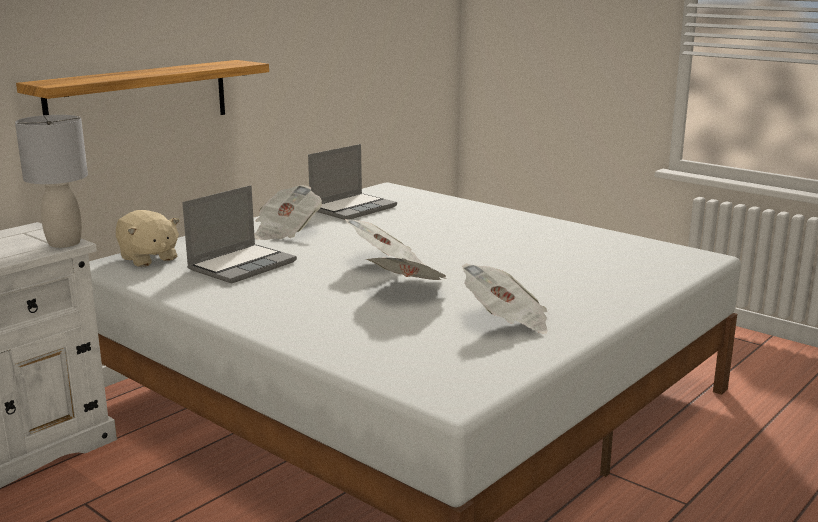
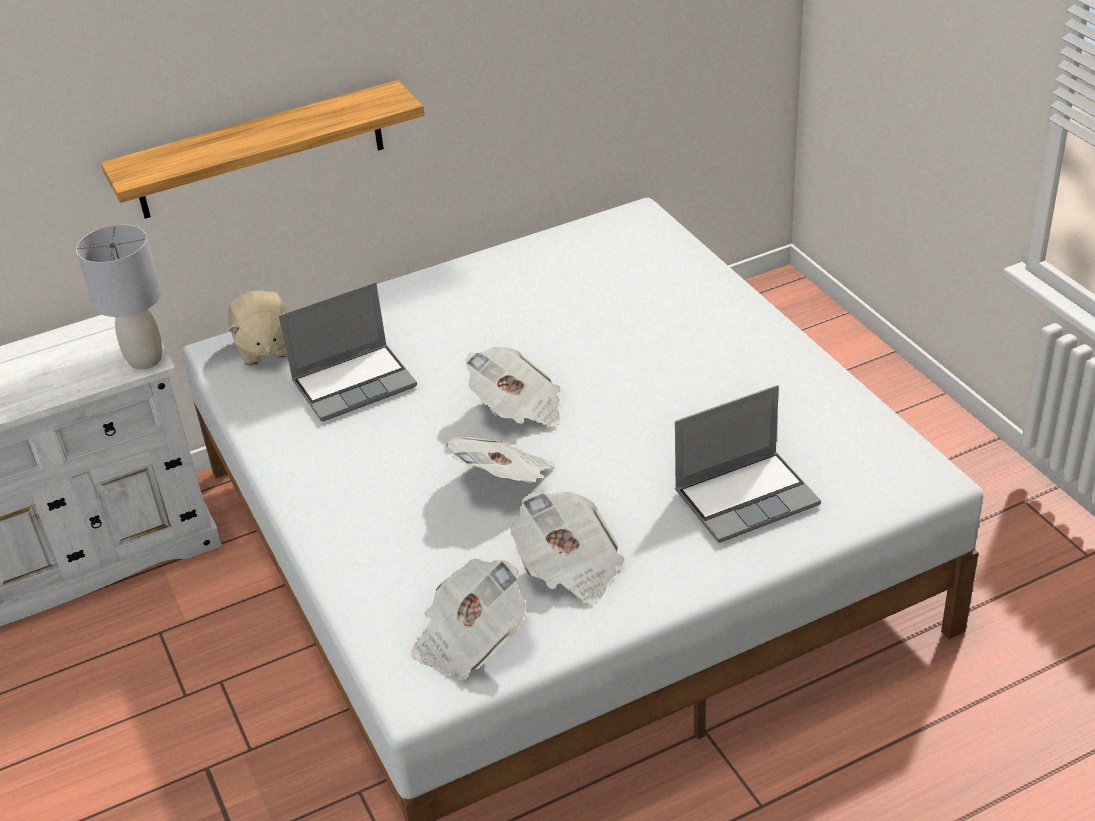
camera: 25 degrees right, 20 degrees up
(285, 232) = (444, 313): newspaper -> newspaper (469, 639)
(353, 208) = (559, 266): laptop -> laptop (747, 497)

